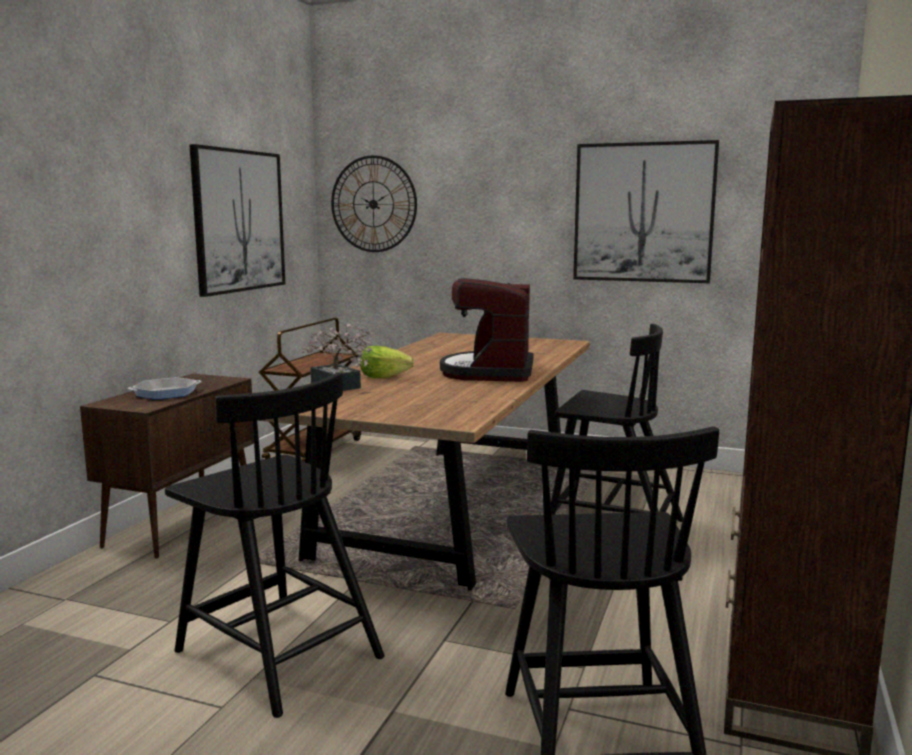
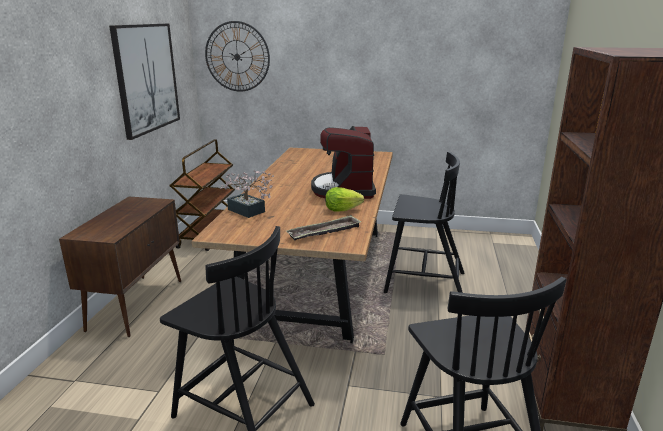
camera: 10 degrees left, 10 degrees up
(166, 393) = (119, 220): frying pan -> none
(383, 377) = (275, 199): lettuce -> lettuce (342, 210)
(430, 409) = (324, 232): none -> tray
(643, 213) = (429, 66): picture -> none

